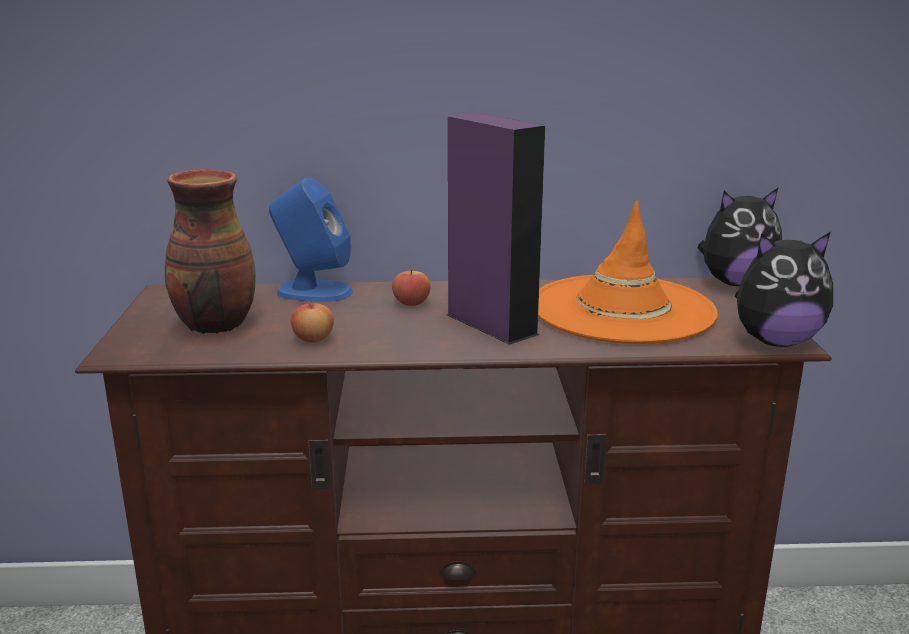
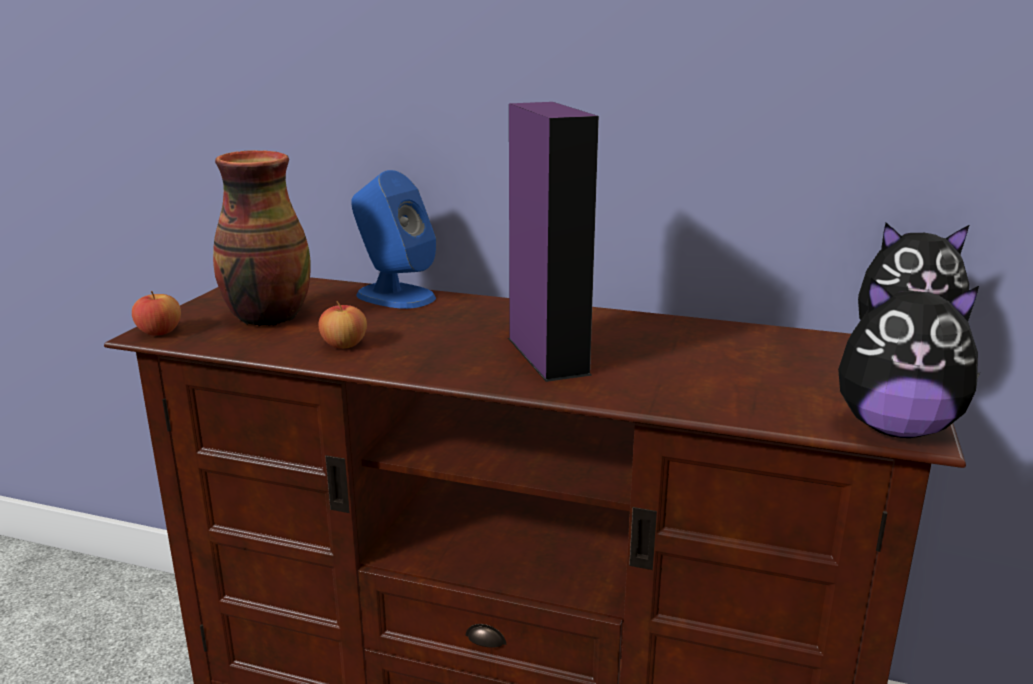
camera: 20 degrees right, 0 degrees up
(411, 303) = (483, 320): apple -> apple (159, 332)
(622, 309) = (720, 360): orange hat -> none

